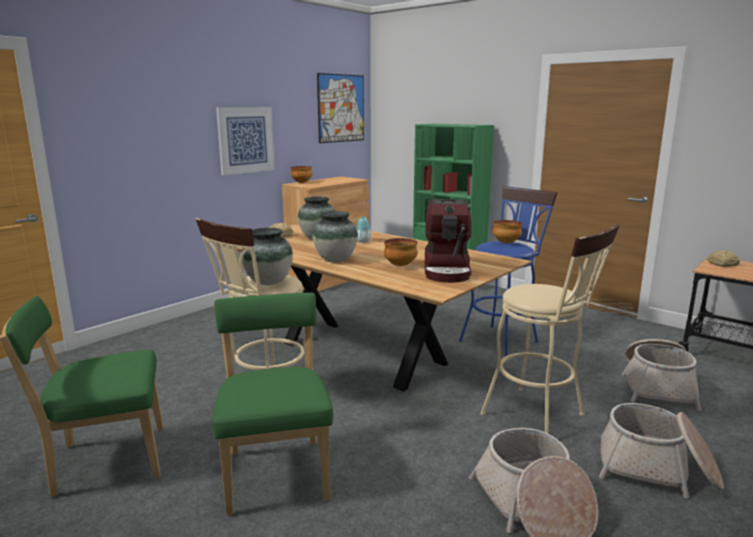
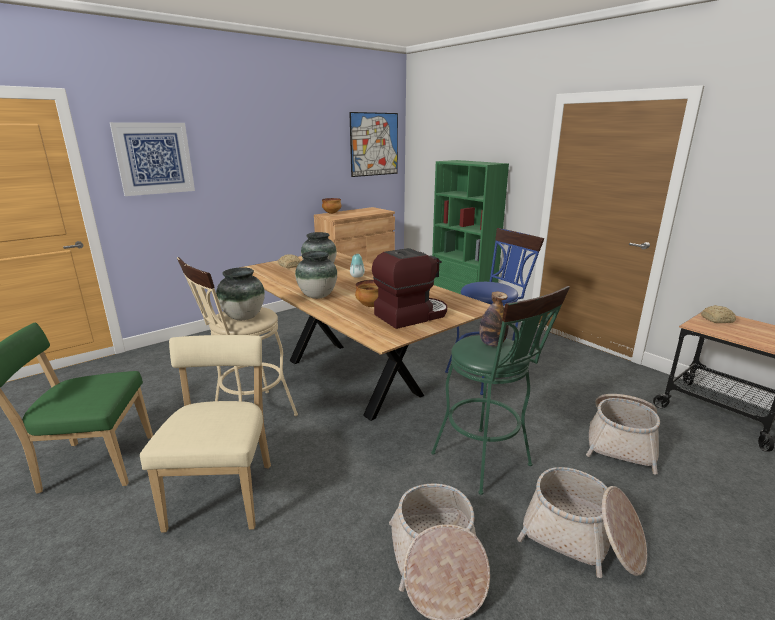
camera: 10 degrees right, 5 degrees up
(246, 140) = (278, 175): picture -> picture (154, 158)
(277, 471) = (224, 492): green chair -> beige chair
(447, 270) = (411, 315): coffee machine -> coffee machine turned 135 degrees counterclockwise
(506, 243) = (492, 284): bowl -> none
(540, 417) = (487, 463): beige stool -> green stool
(542, 289) = (492, 343): none -> bottle

